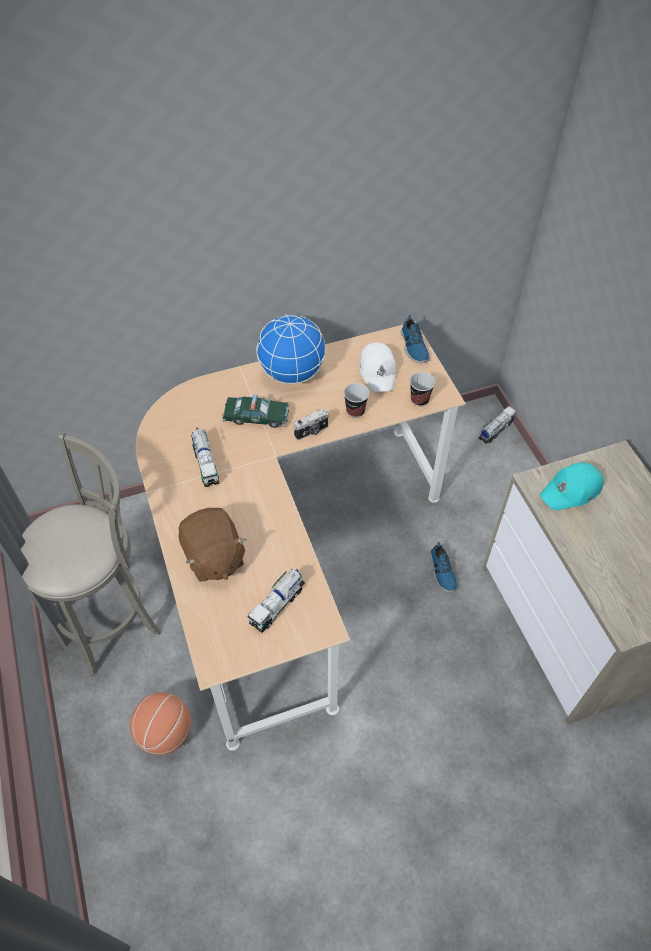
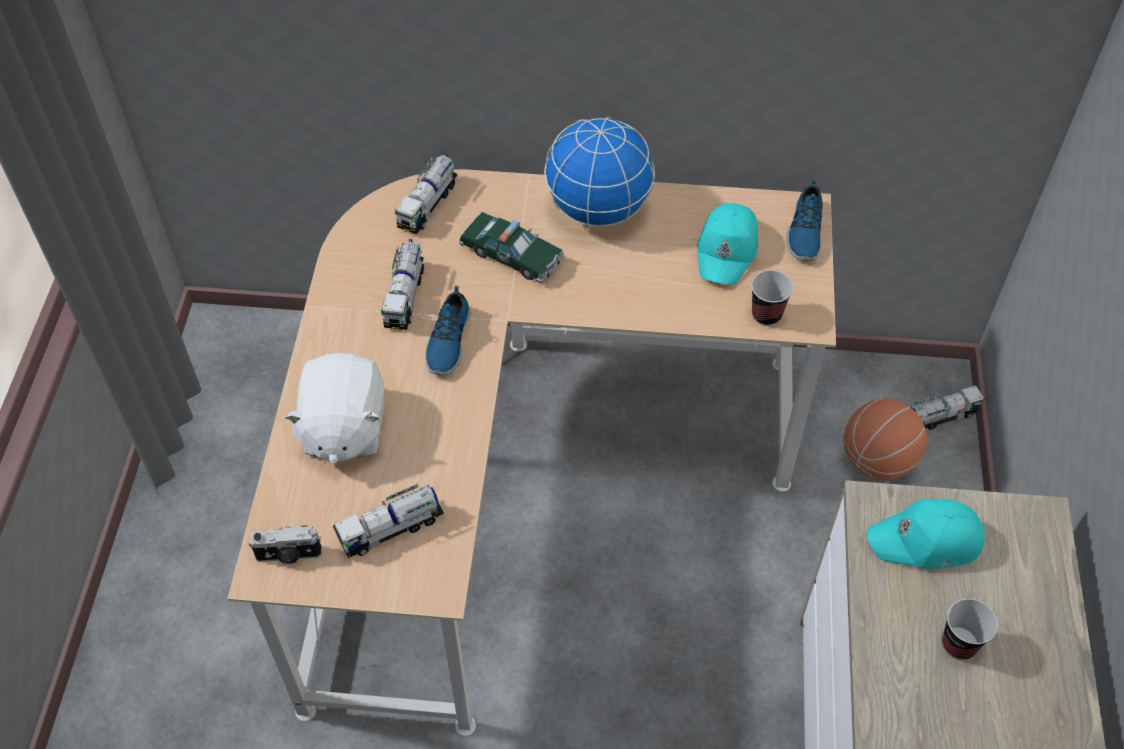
camera: 25 degrees right, 0 degrees up
(112, 618) = (237, 473): grey stool -> none
(165, 733) = (226, 656): basketball -> basketball (877, 460)
(188, 405) = (428, 205): none -> toy truck
(213, 557) = (343, 429): brown plush toy -> white plush toy
(312, 432) = (578, 305): camera -> camera (289, 555)
(355, 411) = (659, 297): cup -> cup (959, 644)
(378, 371) = (727, 250): white cap -> turquoise cap
(441, 571) = (733, 598): shoe -> shoe (447, 341)

